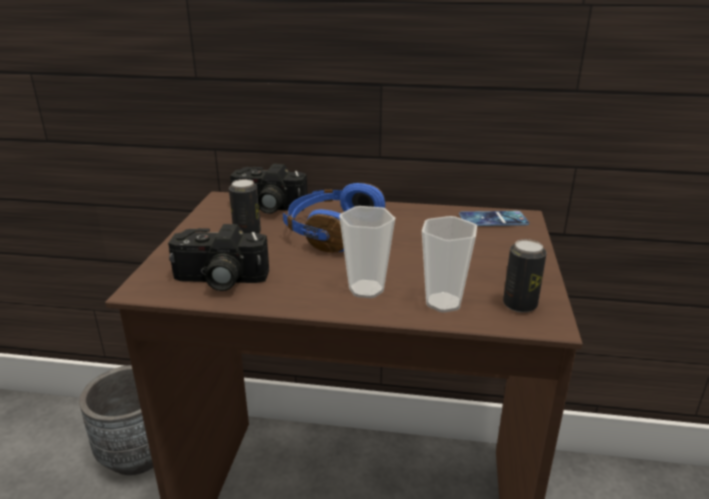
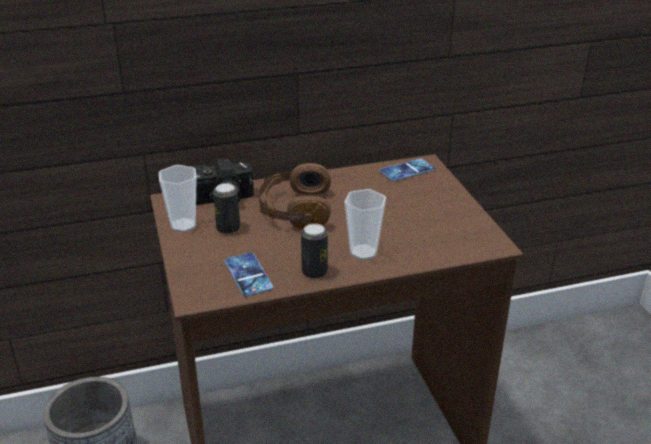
camera: 25 degrees left, 5 degrees up
(219, 280) = (248, 274): camera -> phone
(331, 231) = (295, 210): blue headphones -> brown headphones
(443, 303) = (423, 248): cup -> cup (183, 225)
(519, 304) = (471, 237): can -> can (314, 272)

